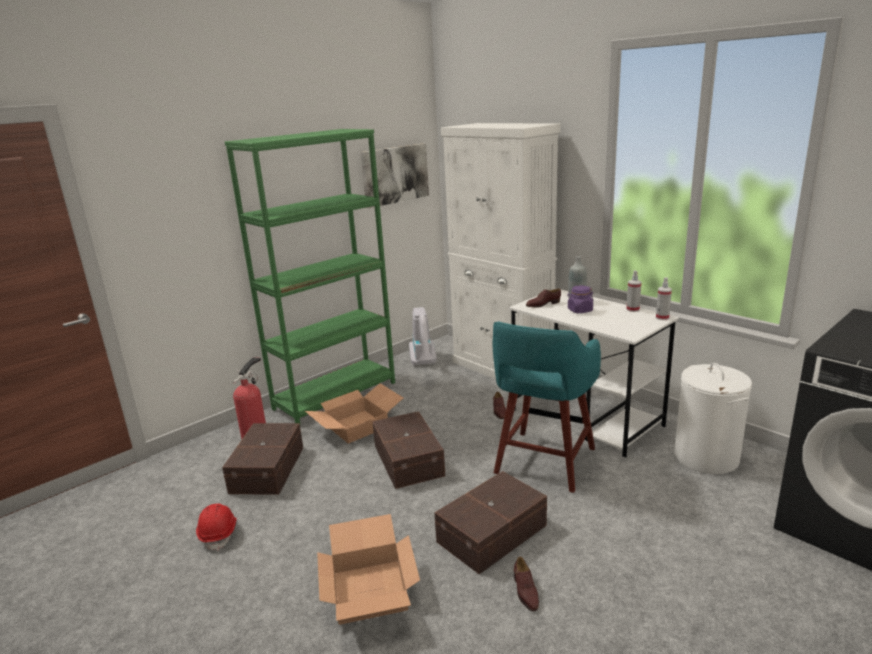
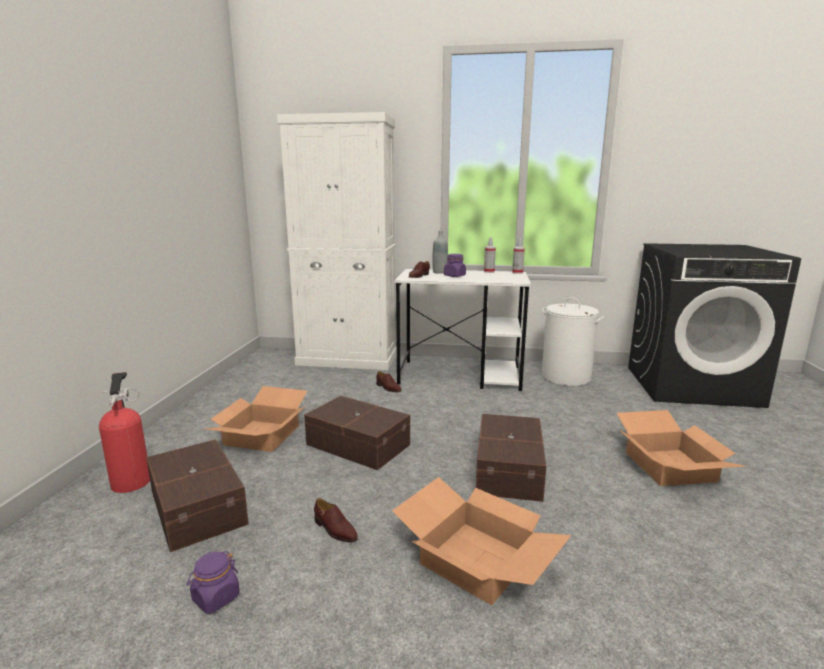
camera: 40 degrees left, 5 degrees down
(219, 533) = (215, 598): red hard hat -> purple jar
(335, 395) = (197, 417): green bookcase -> none
(395, 174) = (214, 167): picture -> none
(424, 365) = (268, 372): vacuum cleaner -> none
(525, 591) = (591, 497): brown shoe -> brown shoe (335, 530)
(543, 462) = (473, 410): turquoise stool -> none
(656, 606) = (671, 467): none -> cardboard box

